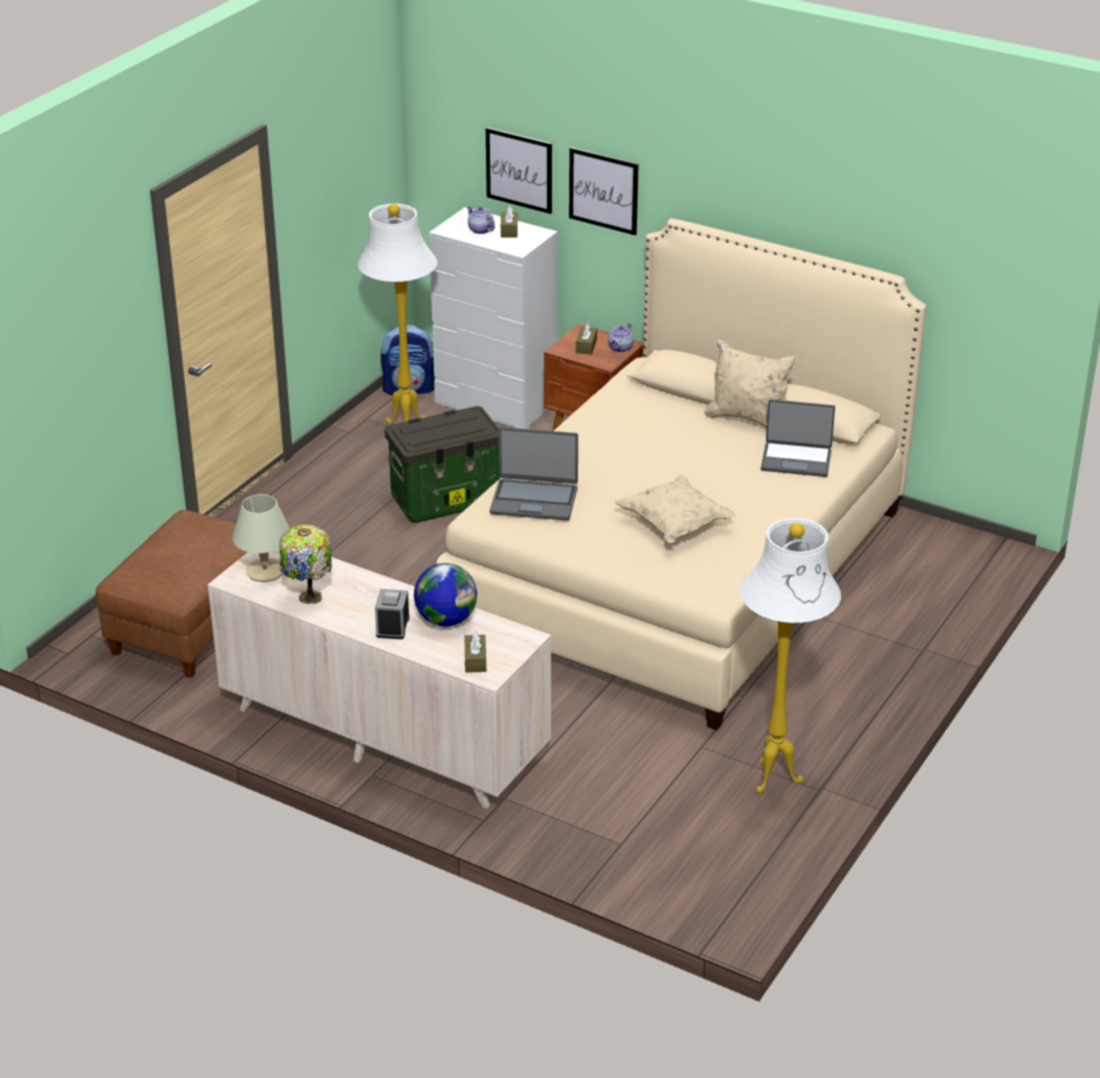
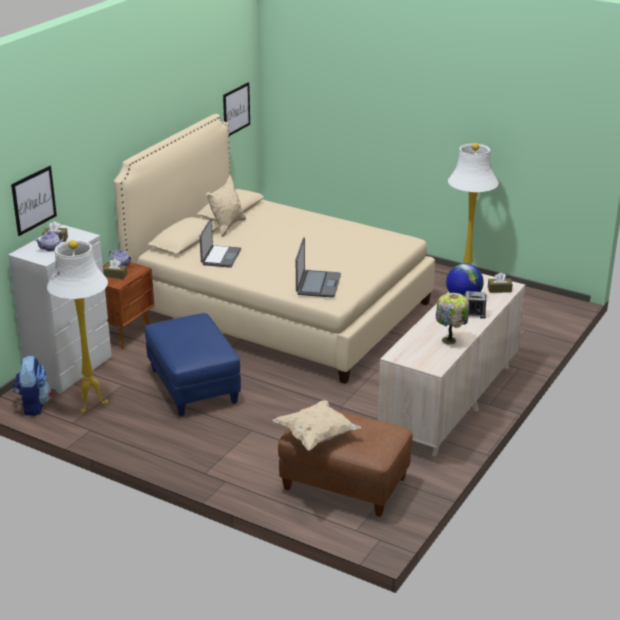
camera: 90 degrees left, 5 degrees down
(265, 571) = (423, 357): beige table lamp -> none
(446, 500) = (192, 386): storage box -> blue ottoman
(603, 190) = (80, 176): picture -> picture (236, 109)
(675, 525) = (340, 248): beige pillow -> beige pillow (316, 436)
(796, 460) = (272, 216): laptop -> laptop (220, 257)

